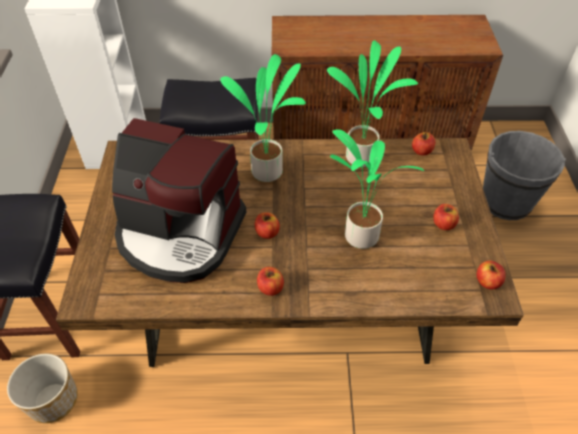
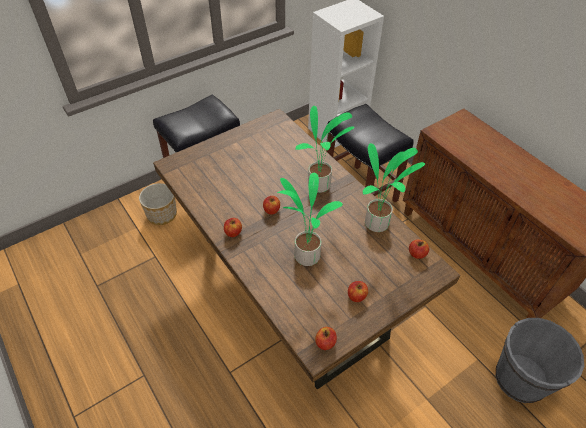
camera: 55 degrees right, 0 degrees up
(180, 234) = (239, 175): coffee machine -> none

